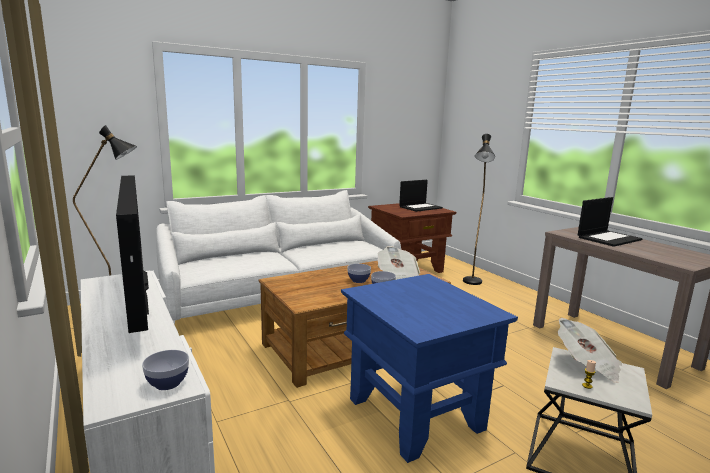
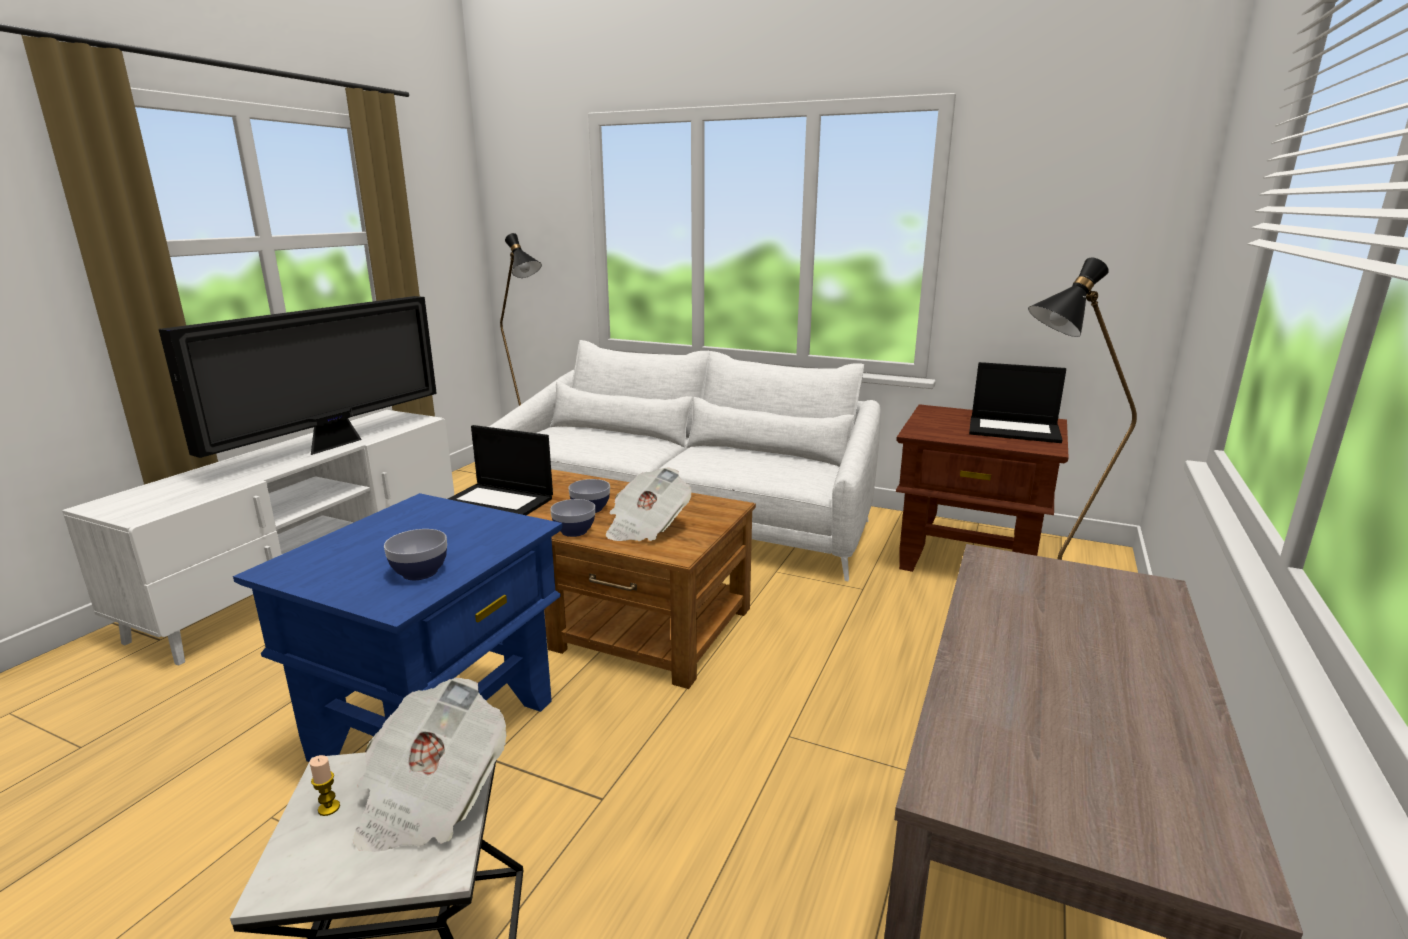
camera: 55 degrees right, 5 degrees up
(167, 383) = (145, 509): bowl -> bowl (420, 572)
(609, 238) = (1078, 627): laptop -> laptop (497, 503)

